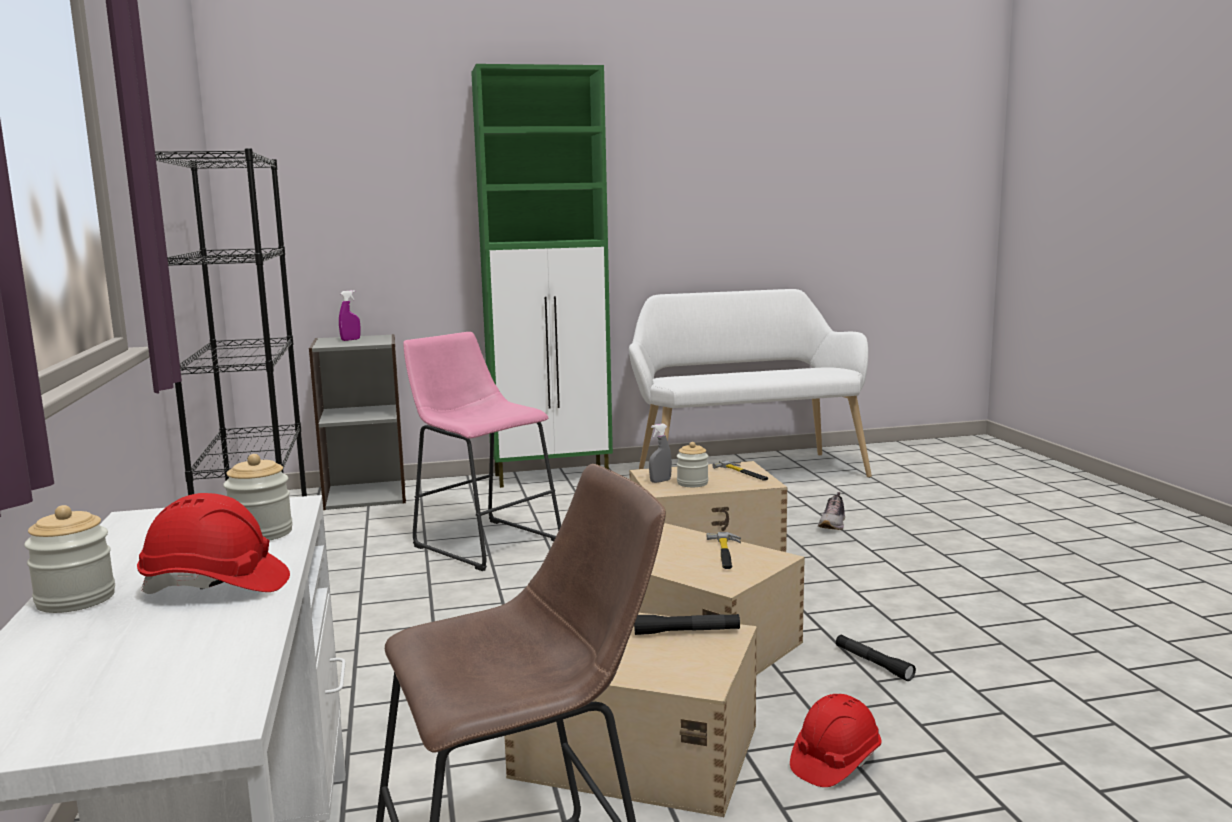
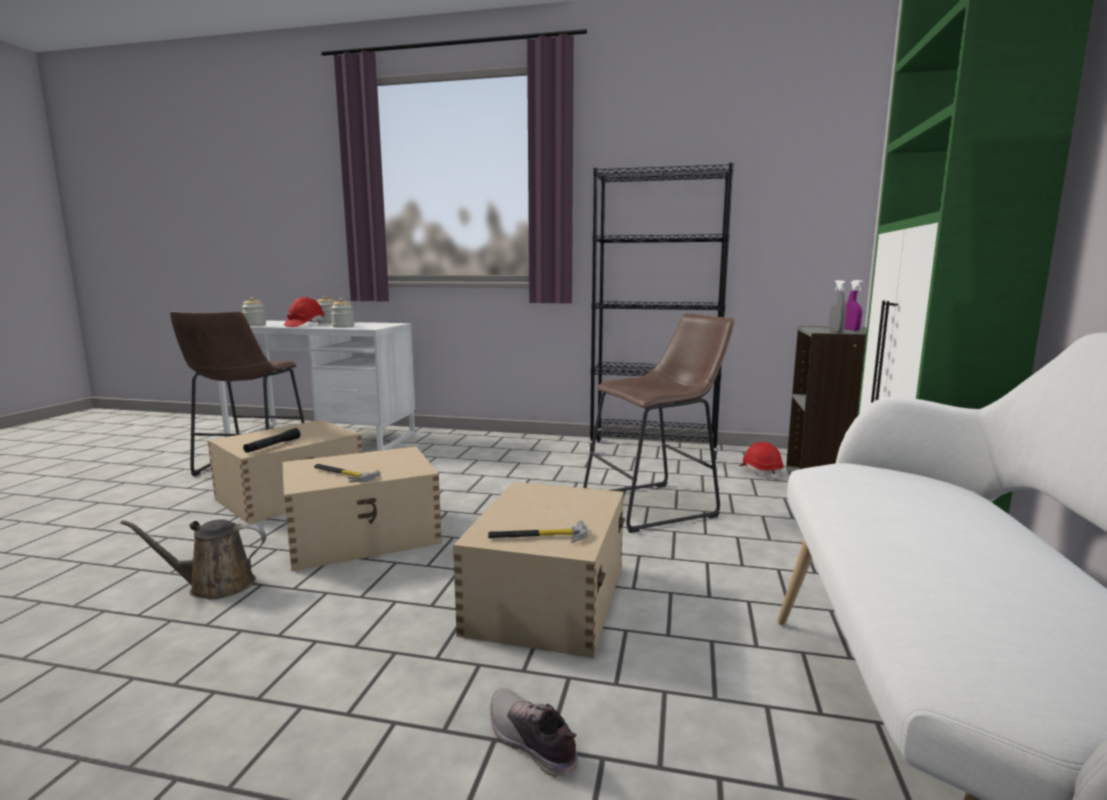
camera: 115 degrees right, 0 degrees up
(483, 542) = (656, 506): pink stool -> brown stool
(660, 481) = (560, 494): grey spray bottle -> grey spray bottle (835, 332)
(692, 483) = (533, 504): jar -> jar (255, 325)
(834, 761) = (182, 532): red hard hat -> red hard hat (760, 472)
(873, 663) = (215, 586): black flashlight -> brown watering can

